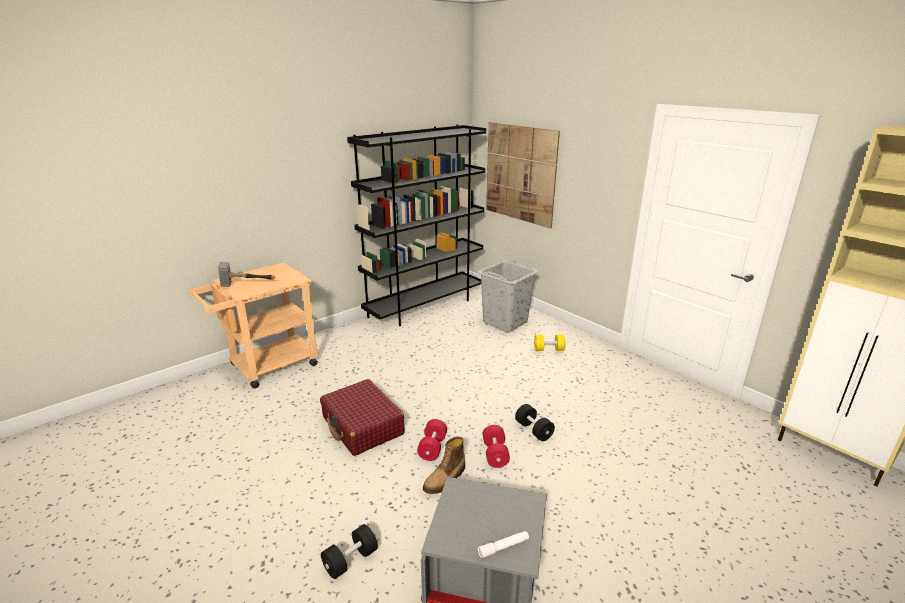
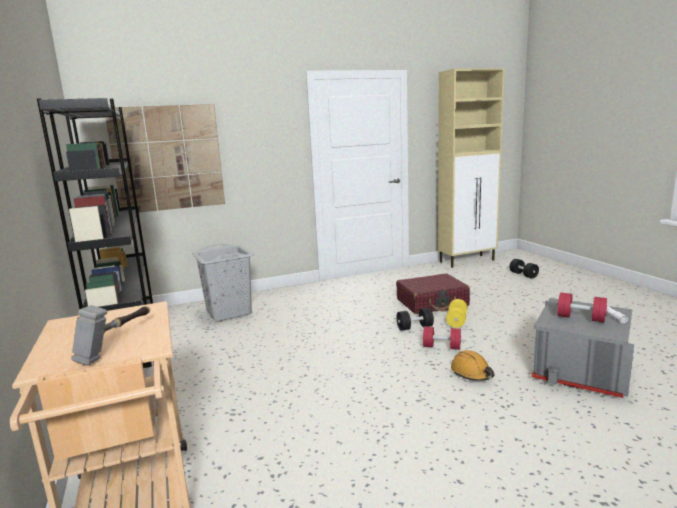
camera: 70 degrees left, 10 degrees down
(350, 560) = (584, 435): black dumbbell -> black dumbbell (523, 275)
(362, 426) = (367, 414): red suitcase -> red suitcase (432, 303)
(432, 448) = (423, 374): red dumbbell -> red dumbbell (580, 318)
(445, 480) = (472, 373): boot -> orange hard hat
(549, 349) = (299, 303): yellow dumbbell -> yellow dumbbell (456, 321)

